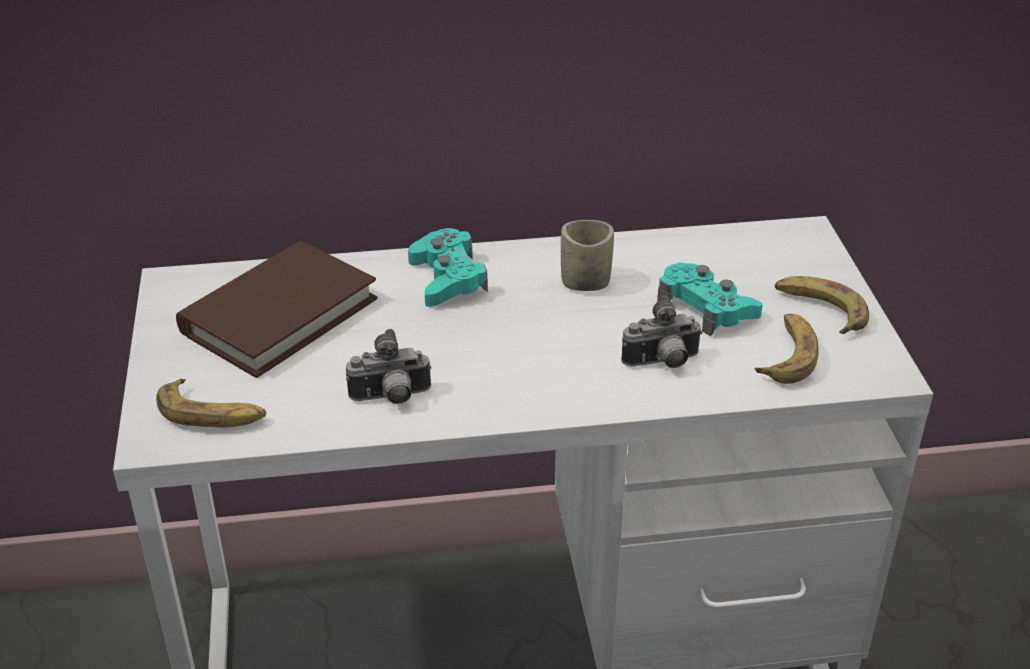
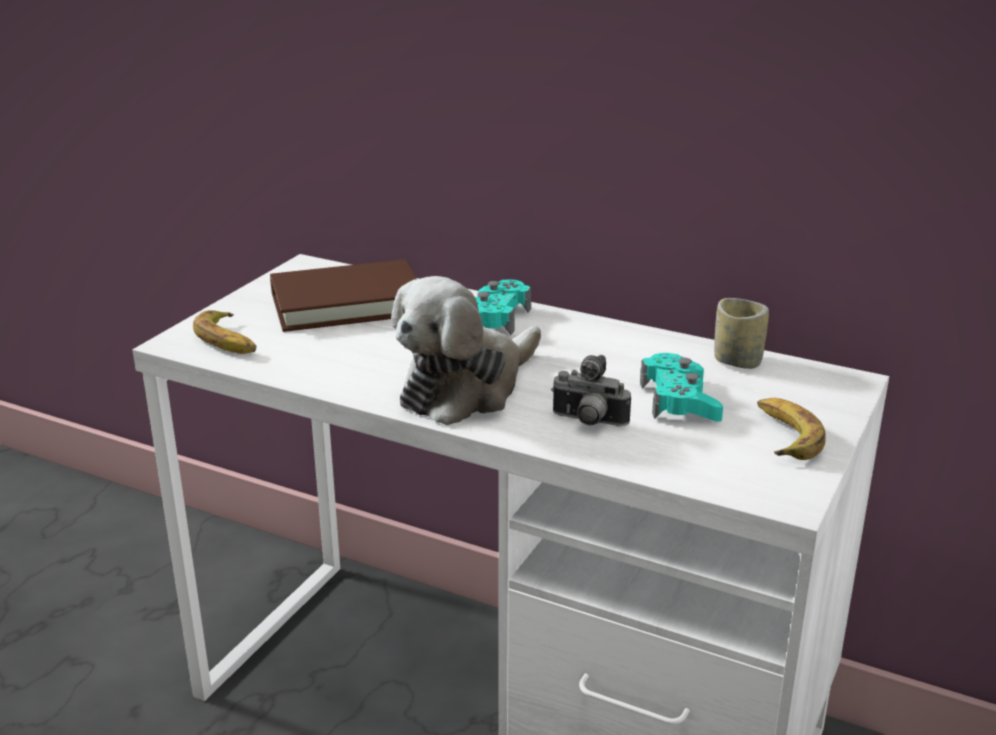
camera: 35 degrees right, 10 degrees down
(391, 398) = (352, 372): camera -> none
(518, 371) = (466, 388): none -> plush toy
(585, 282) = (598, 353): cup -> cup (737, 361)
(787, 355) = (707, 454): banana -> none

